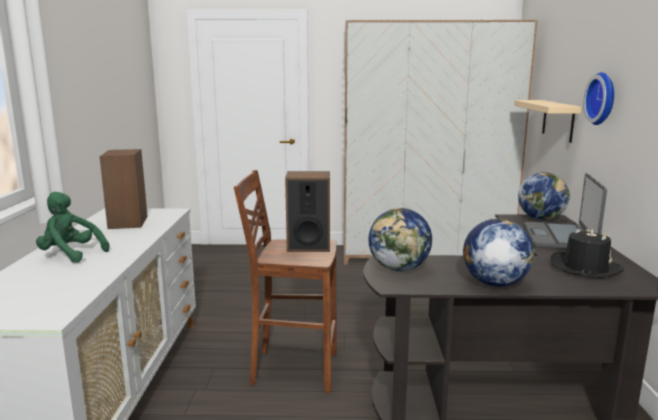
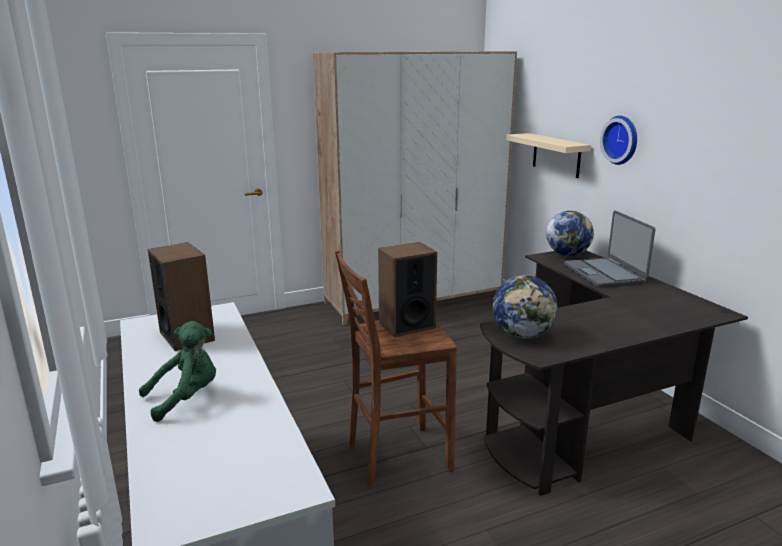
camera: 25 degrees left, 5 degrees up
(71, 254) = (186, 398): green plush toy -> green plush toy turned 150 degrees clockwise
(494, 283) = (614, 334): globe -> none
(585, 268) = (657, 303): black hat -> none

